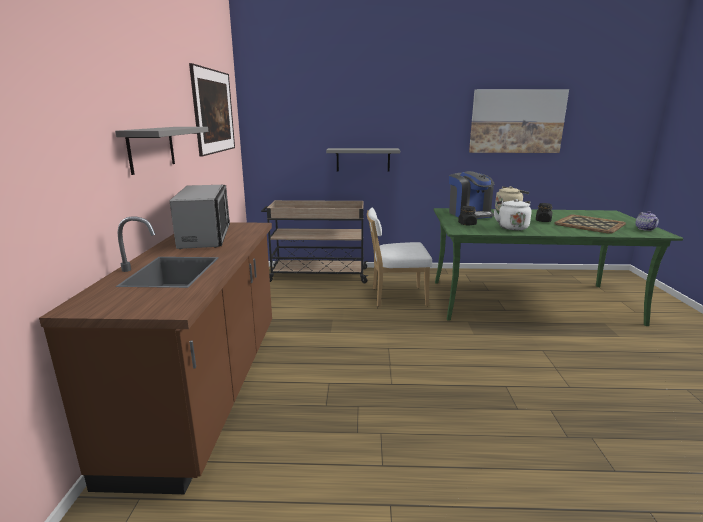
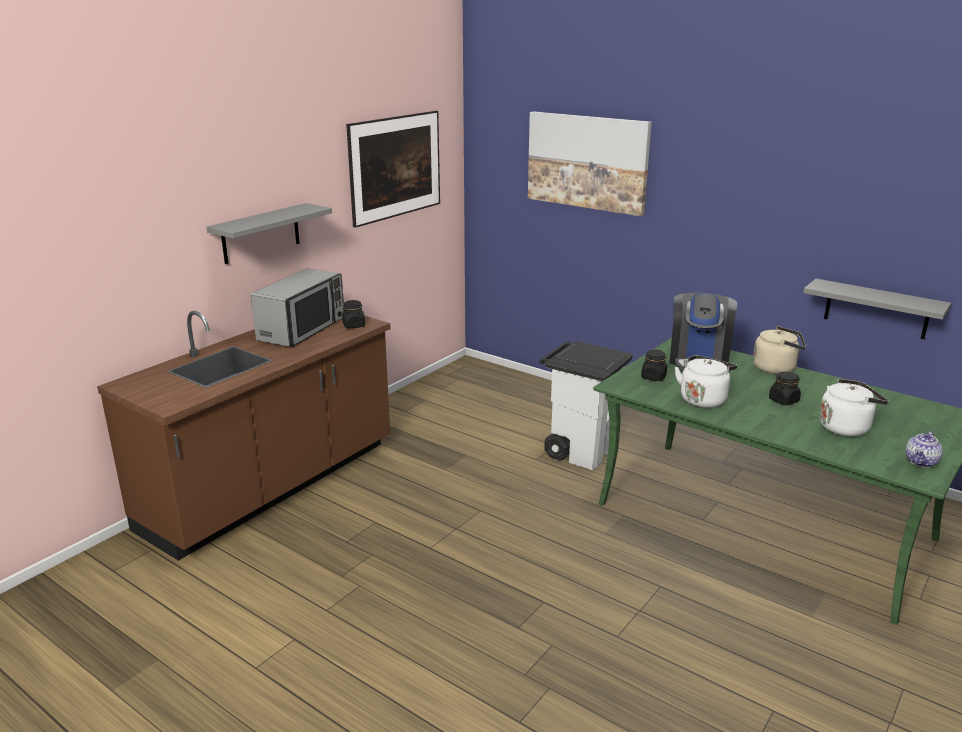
camera: 35 degrees right, 5 degrees up
(246, 228) = (354, 325): none -> black jar
(317, 275) = (526, 390): beige cart -> none
(363, 159) = (609, 239): grey shelf -> grey shelf (876, 309)
(395, 297) = (581, 451): white chair -> white trash can
(516, 121) = (852, 217): picture -> picture (587, 162)
(590, 224) = (846, 427): tray -> white kettle

